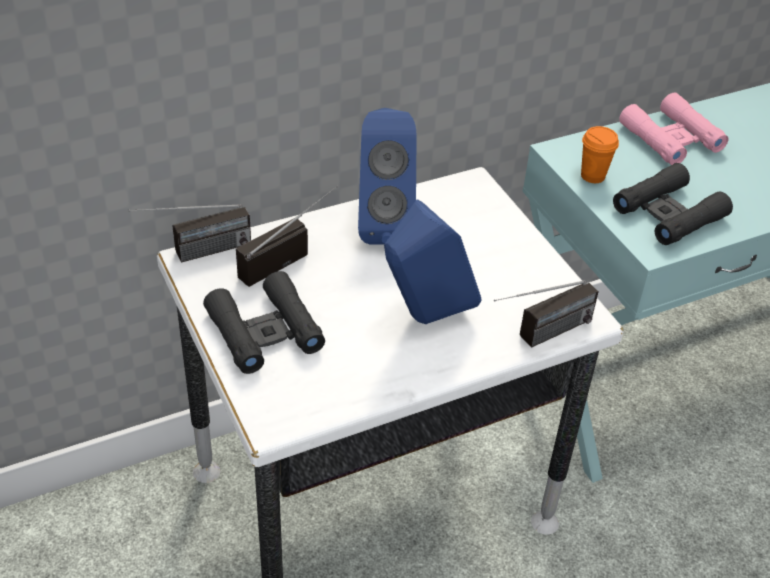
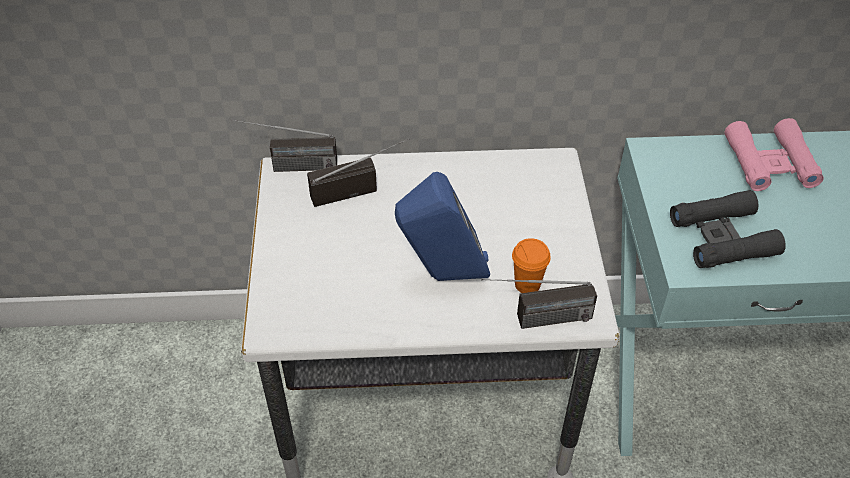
camera: 25 degrees right, 5 degrees up
(264, 331) = (305, 249): black binoculars -> none
(383, 224) = (455, 180): blue speaker -> none
(592, 176) = (668, 182): orange cup -> orange cup (527, 284)

